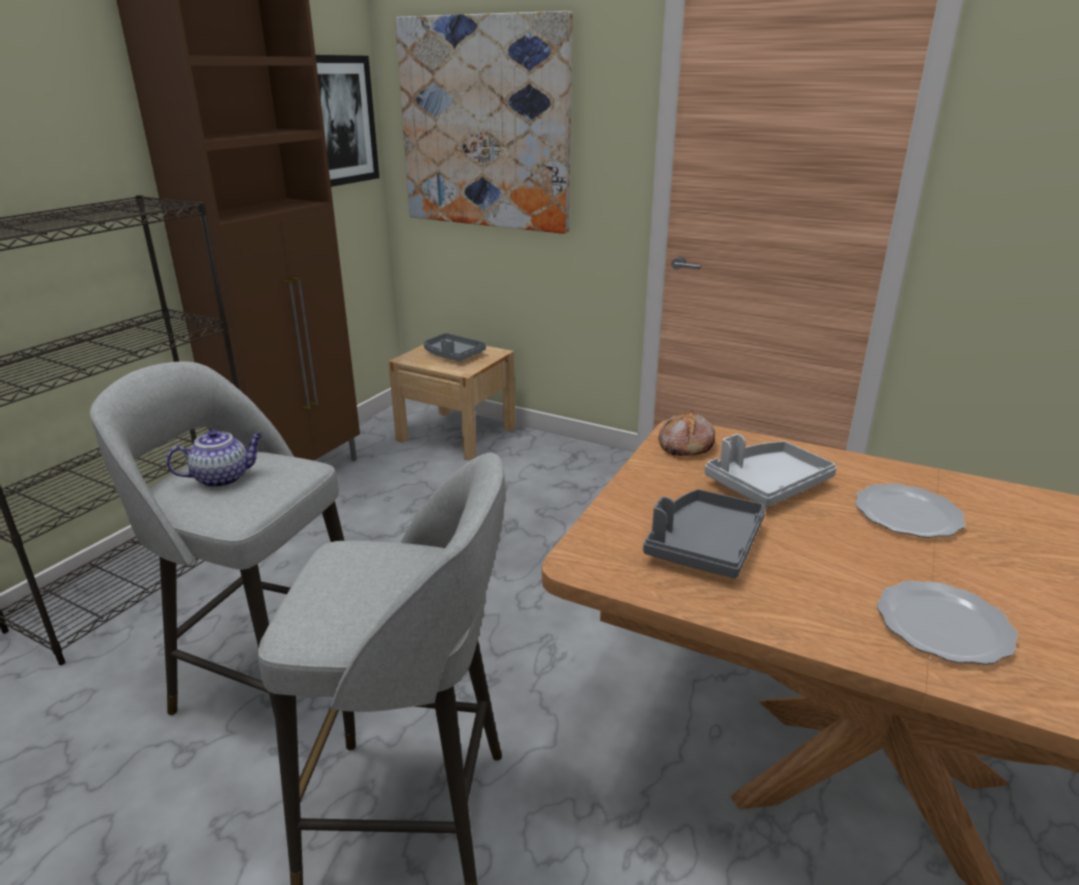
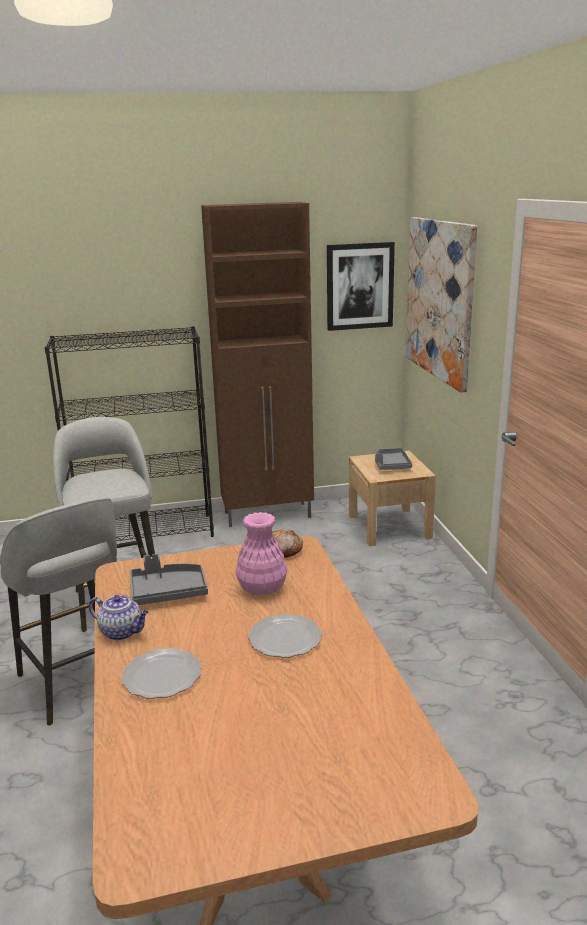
camera: 50 degrees right, 5 degrees down
(223, 478) = (100, 480): teapot -> teapot (122, 632)
(767, 485) = (263, 588): grey tray -> pink vase

